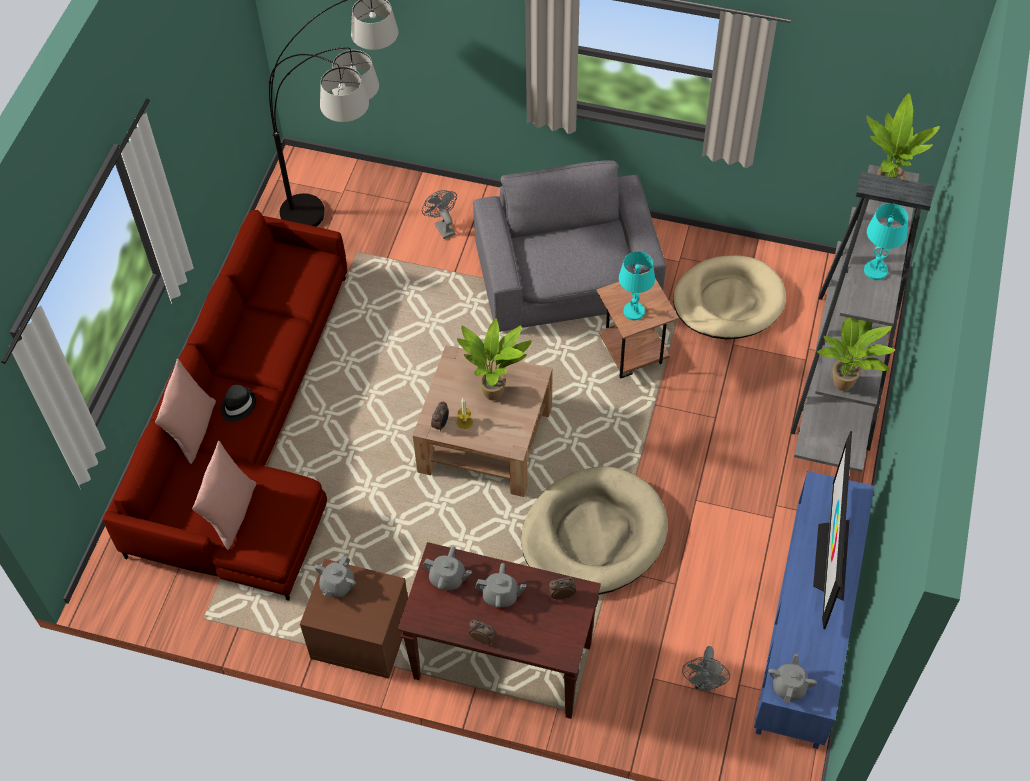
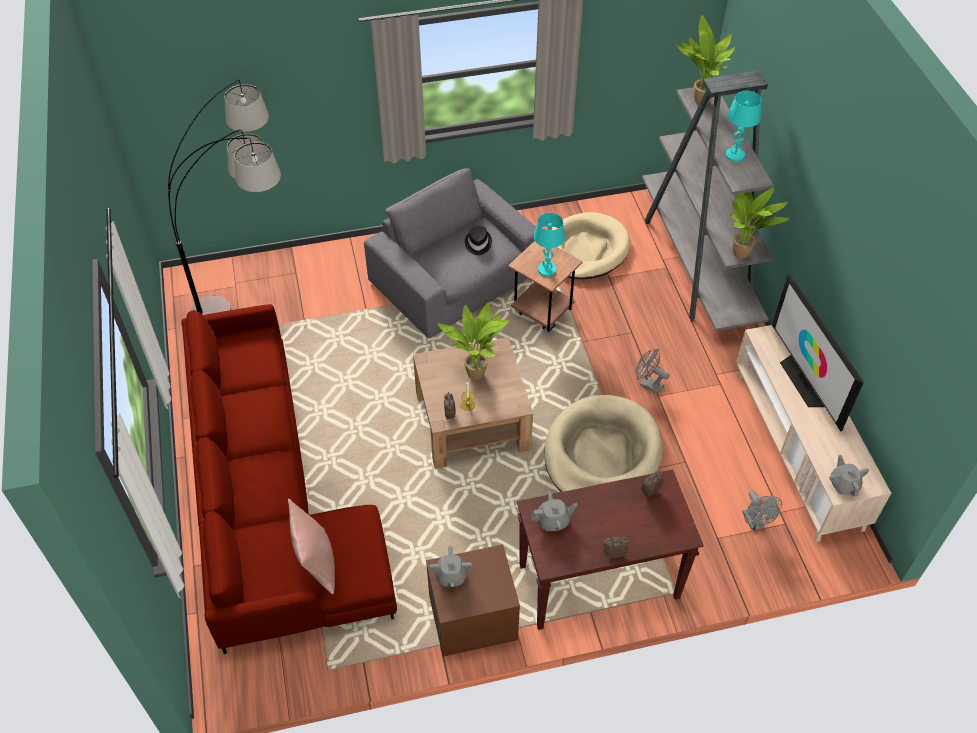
camera: 30 degrees left, 5 degrees down
(192, 430) = (237, 512): pink pillow -> none
(237, 405) = (264, 474): black hat -> black hat (477, 243)
(442, 227) = (334, 280): grey fan -> grey fan (648, 384)
(500, 595) = (604, 514): grey teapot -> none
(807, 627) = (797, 449): blue tv stand -> beige tv stand

